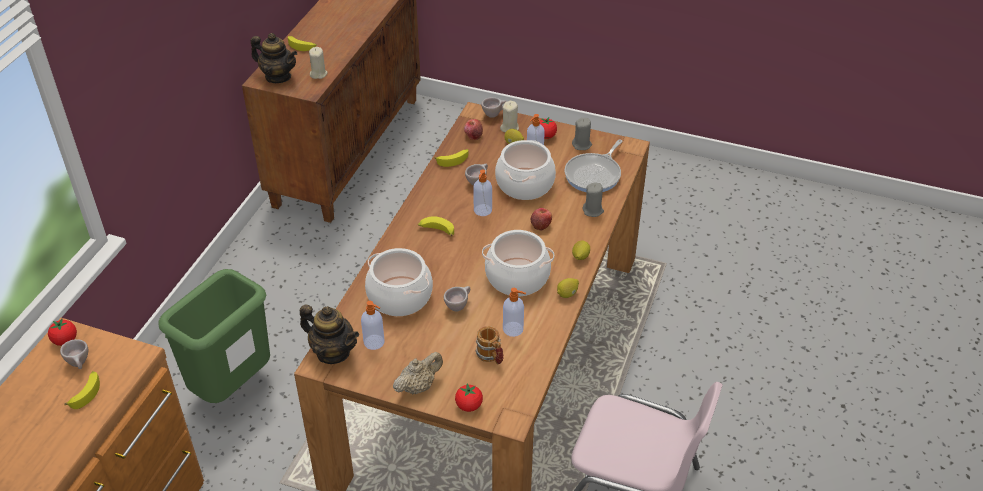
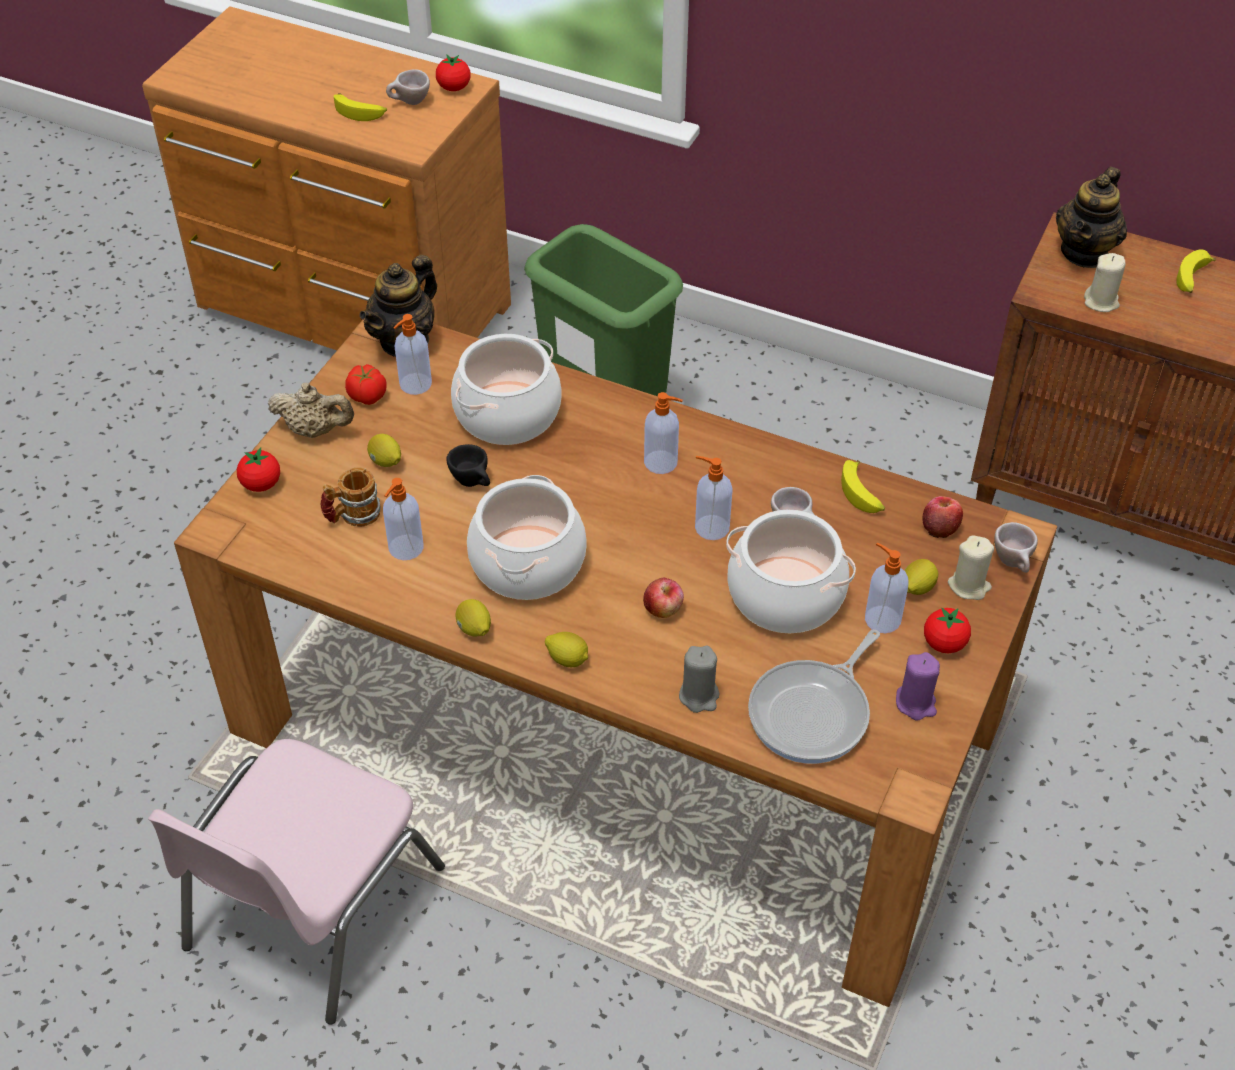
camera: 95 degrees right, 5 degrees up
(386, 364) = (367, 397): none -> tomato
(418, 386) = (315, 430): beige teapot -> beige teapot turned 45 degrees counterclockwise
(436, 230) = (662, 462): banana -> soap dispenser
(444, 347) = (386, 462): none -> lemon
(458, 305) = (473, 482): beige cup -> black cup
(582, 145) = (916, 703): grey candle -> purple candle
(594, 175) = (813, 713): frying pan -> frying pan turned 90 degrees counterclockwise

